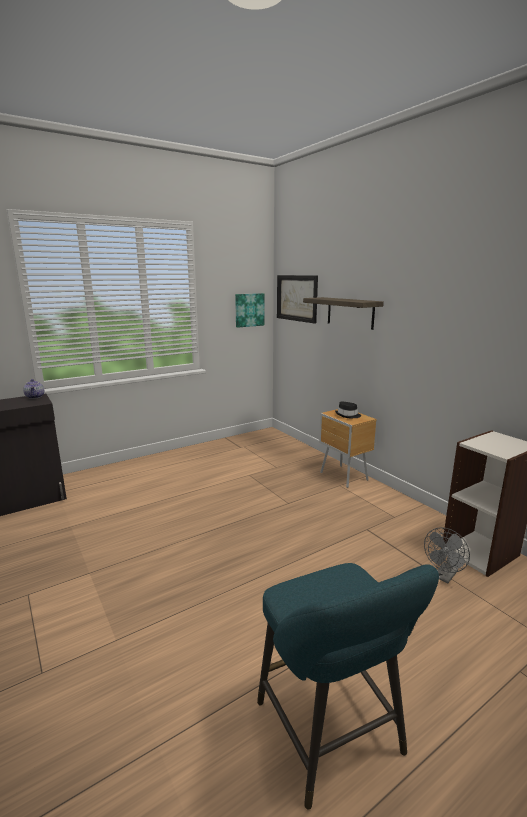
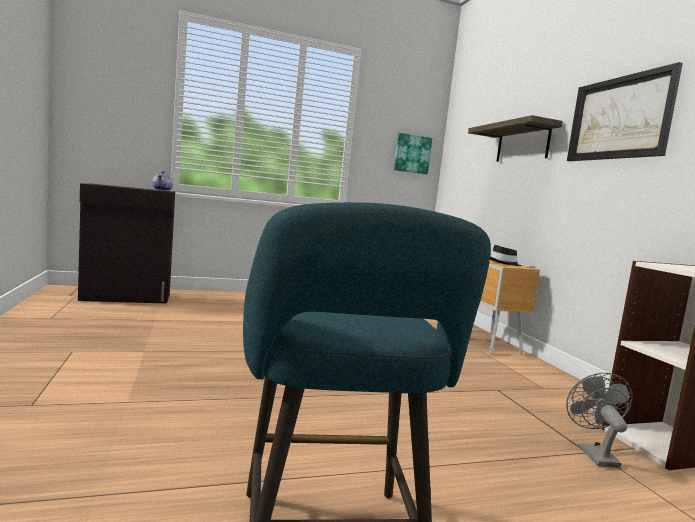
camera: 15 degrees right, 10 degrees down
(297, 298) = (467, 140): picture -> picture (619, 118)
(444, 576) = (593, 453): grey fan -> grey fan turned 120 degrees clockwise

